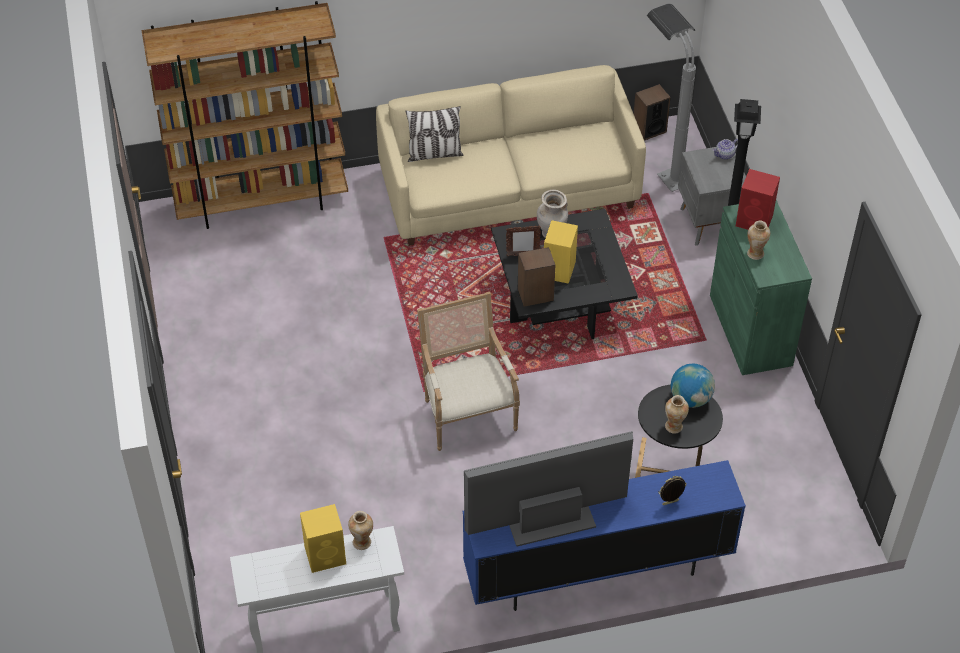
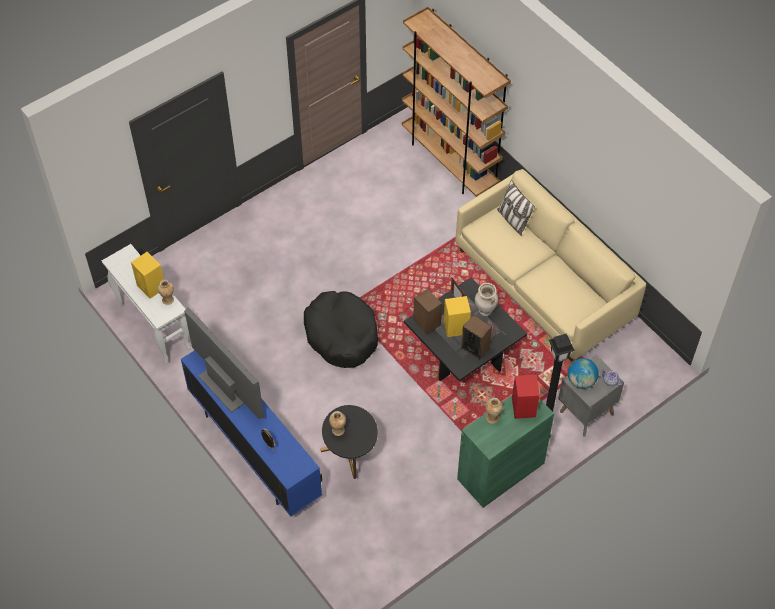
camera: 65 degrees right, 5 degrees up
(467, 412) = (341, 335): armchair -> black dog bed
(649, 130) = (653, 345): speaker -> speaker (475, 348)
(664, 167) = (622, 367): grey floor lamp -> none
(690, 398) = (366, 432): globe -> globe (581, 381)

